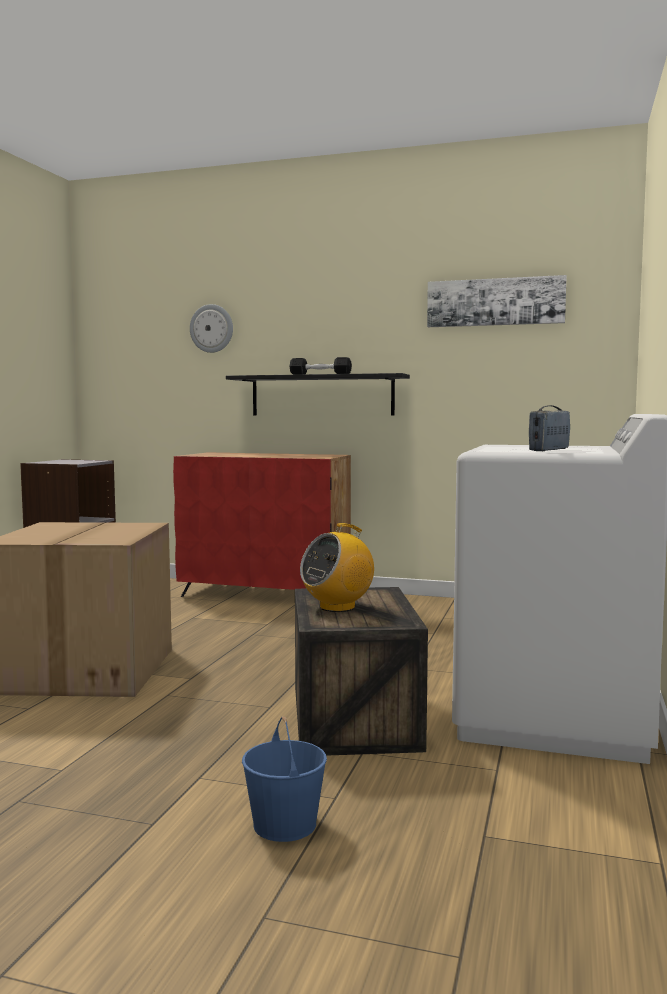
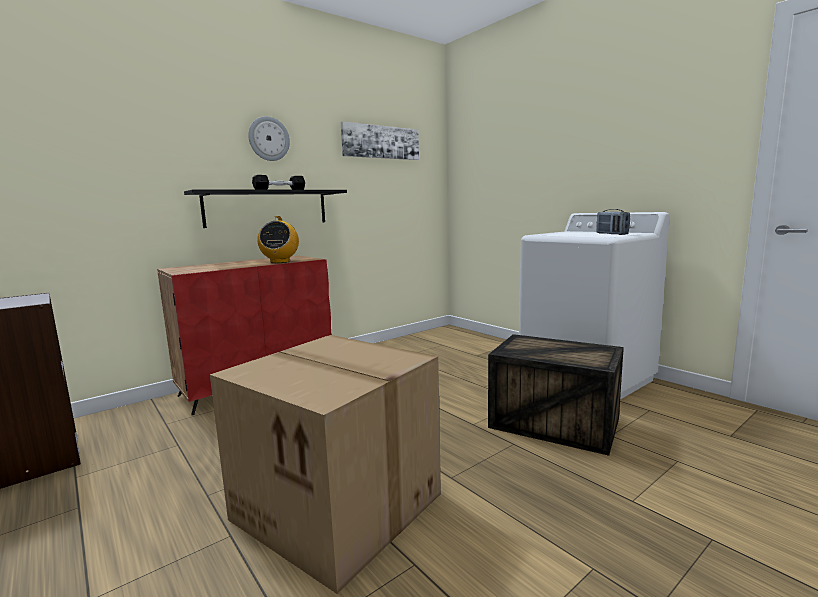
camera: 55 degrees left, 5 degrees up
(212, 328) = (143, 139): wall clock -> wall clock (269, 139)
(285, 824) = (715, 486): blue bucket -> none
(337, 607) = (556, 354): radio -> radio (280, 262)

